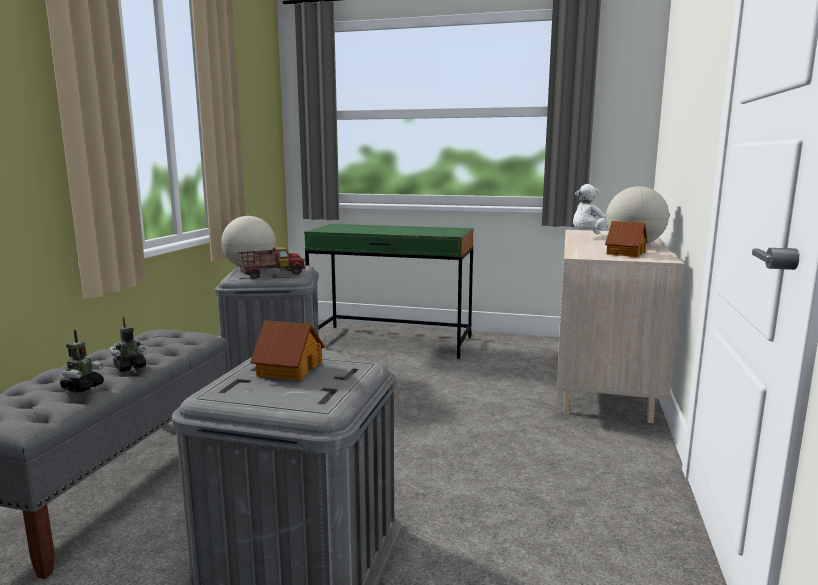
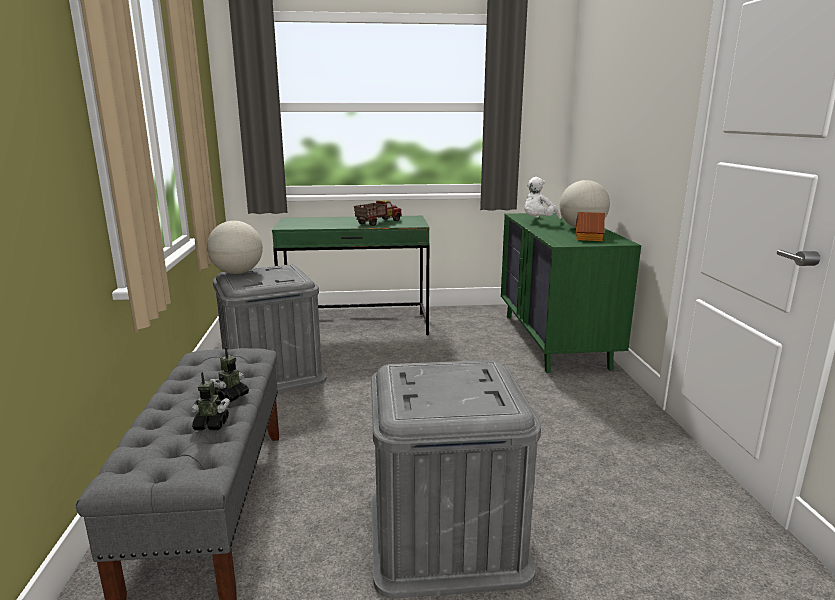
camera: 20 degrees left, 5 degrees up
(82, 387) = (211, 425): toy robot -> toy robot turned 90 degrees counterclockwise
(271, 274) = (271, 279): toy truck -> toy truck (378, 222)
(288, 369) = (434, 378): toy house -> none
(602, 382) = (554, 341): beige dresser -> green dresser

